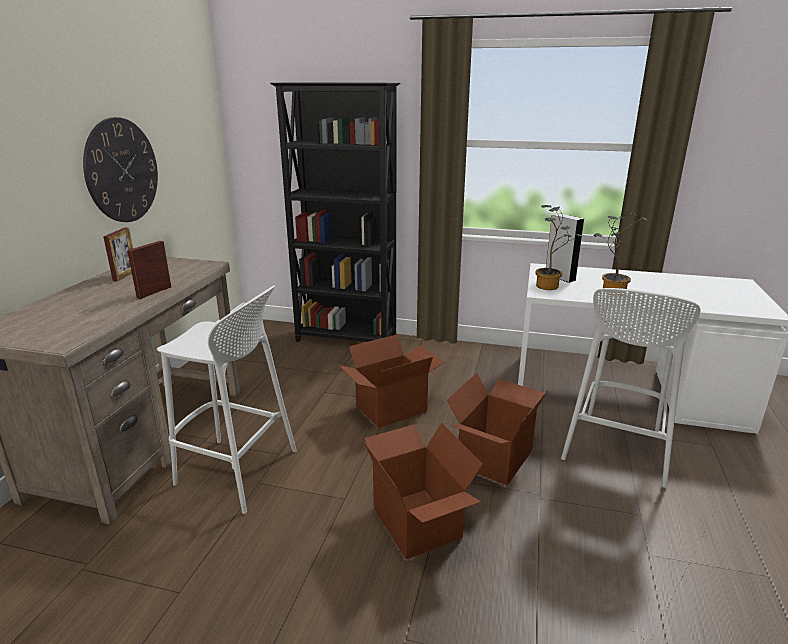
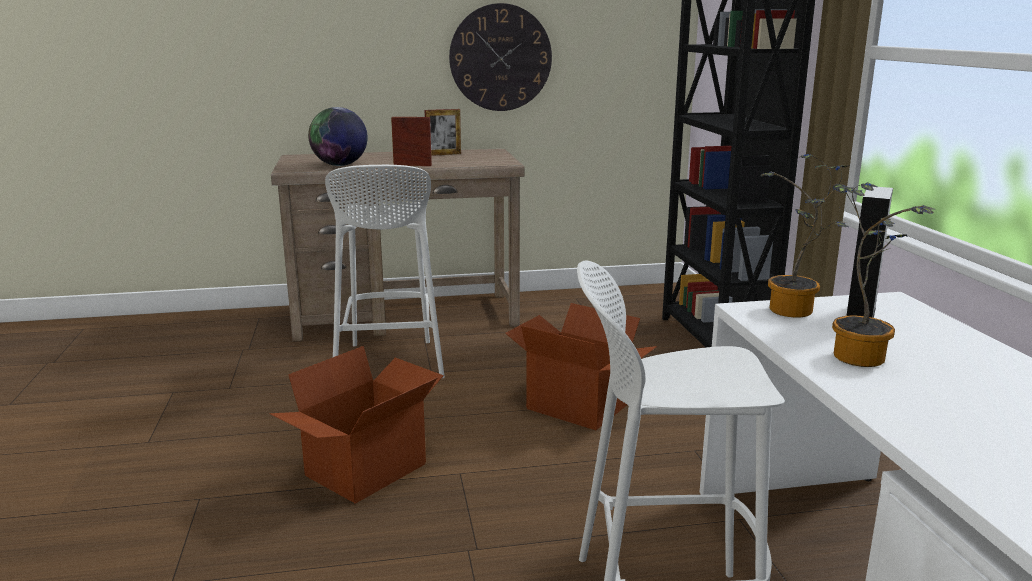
camera: 65 degrees right, 5 degrees down
(90, 318) = (340, 165): none -> globe
(493, 457) = (533, 498): cardboard box -> none

